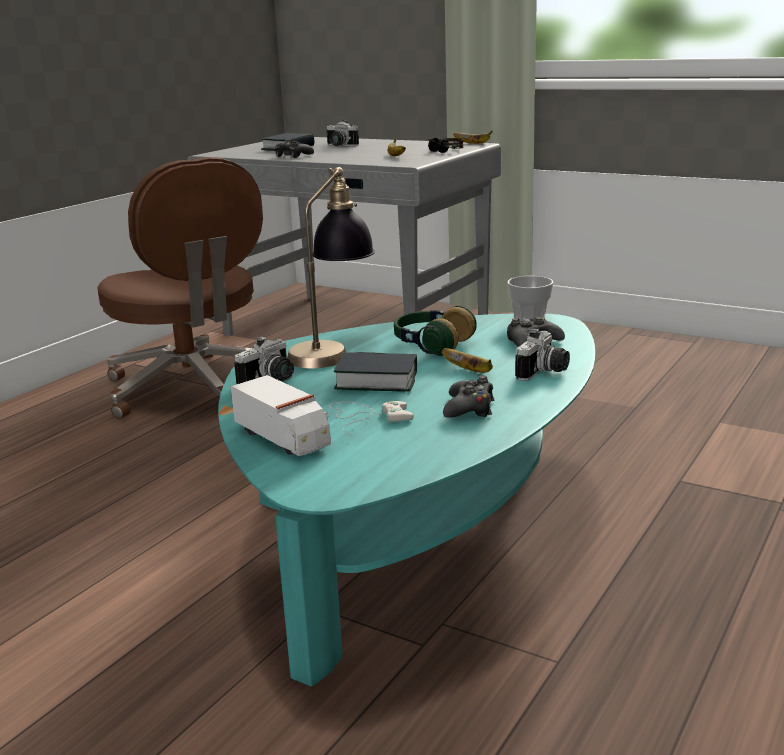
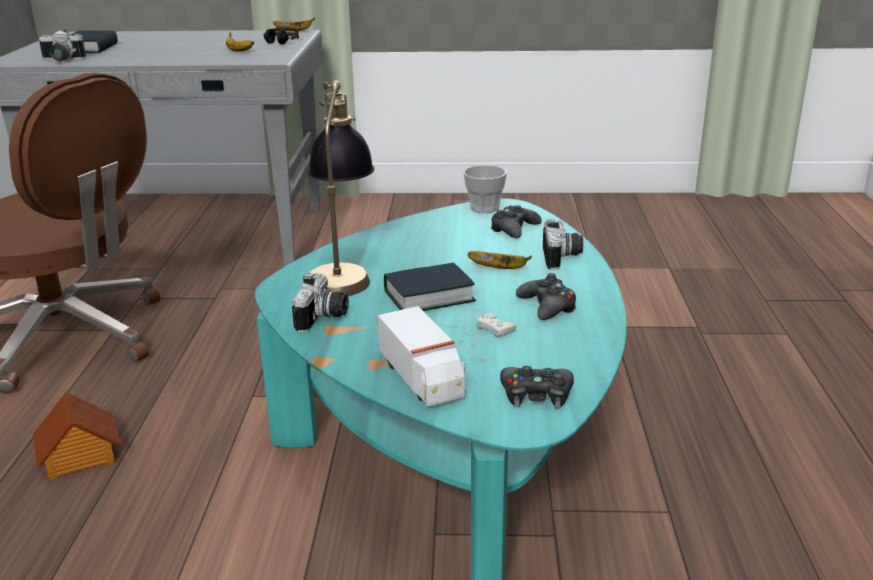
camera: 30 degrees left, 5 degrees up
(122, 474) = (79, 456): none -> toy house
(283, 438) = (422, 378): toy truck -> toy truck turned 45 degrees clockwise
(293, 156) = (117, 58): black game controller -> black game controller (536, 395)
(339, 146) = (148, 42): camera -> camera (61, 60)
(431, 345) = (431, 249): headphones -> none

